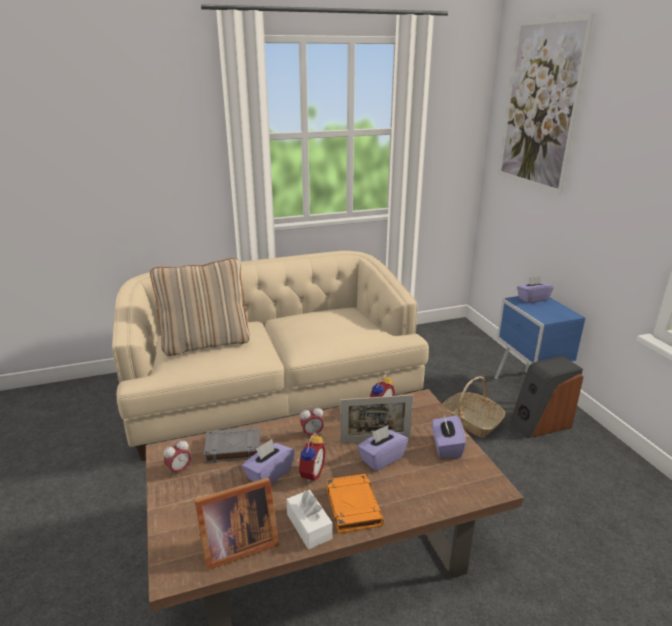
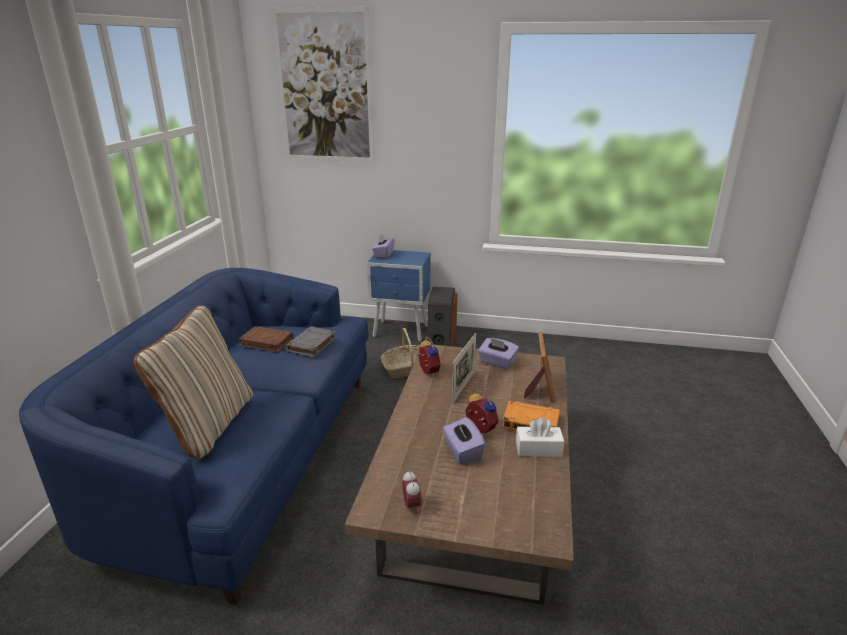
camera: 60 degrees left, 0 degrees up
(232, 448) = (407, 463): grey book -> grey book (311, 345)
(236, 545) = (537, 493): picture frame -> picture frame (539, 388)
(273, 396) = (245, 459): beige sofa -> blue sofa
(312, 433) = (428, 413): alarm clock -> none
(325, 317) = (266, 342): none -> brown book
(381, 458) = (488, 392): purple tissue box -> none

